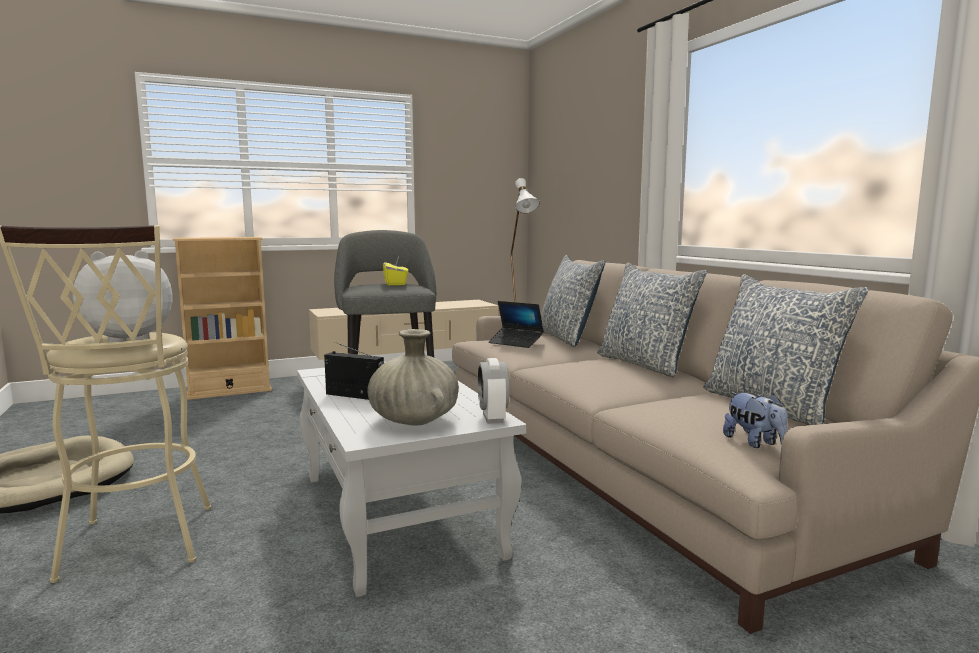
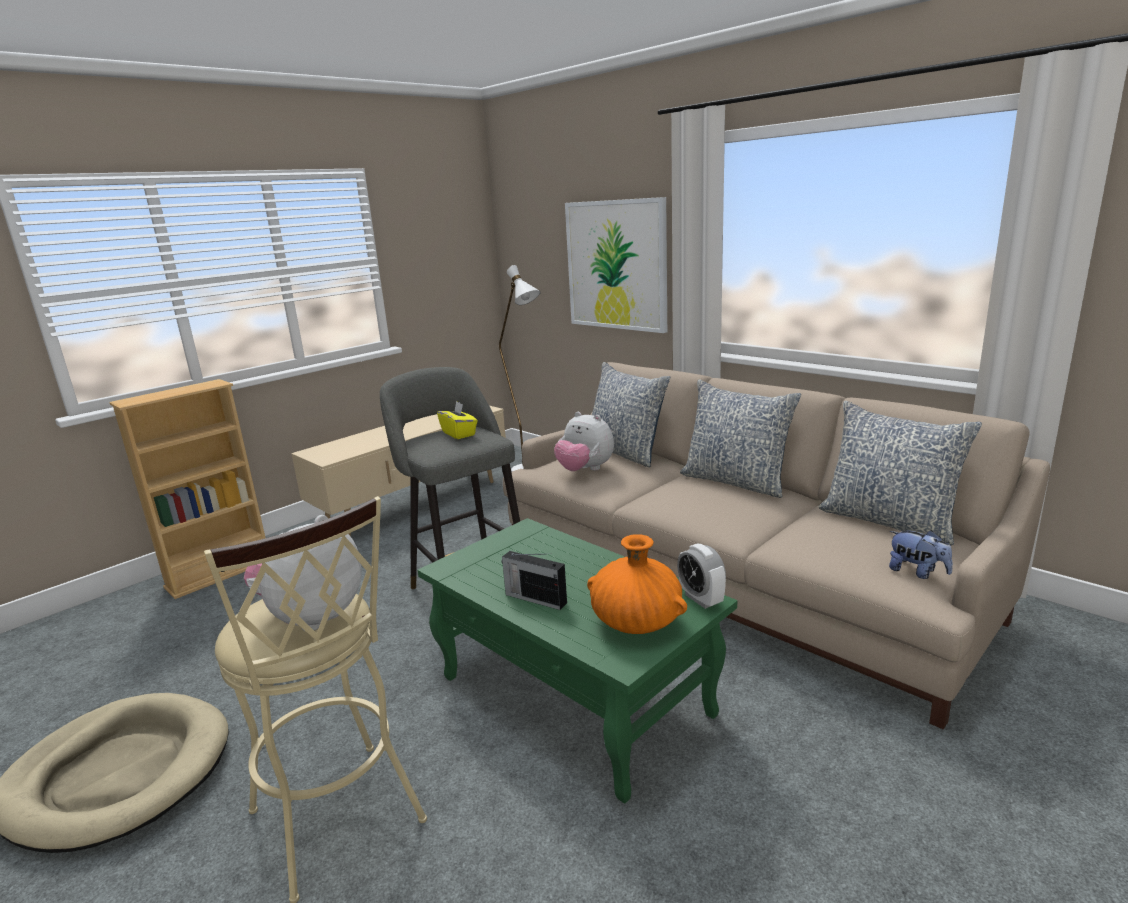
camera: 20 degrees left, 10 degrees up
(356, 396) = (535, 598): radio -> radio turned 150 degrees counterclockwise
(398, 515) = (576, 696): white coffee table -> green coffee table
(414, 420) = (636, 622): beige vase -> orange vase
(516, 343) = (585, 470): laptop -> plush toy
(607, 178) = (616, 265): none -> picture

